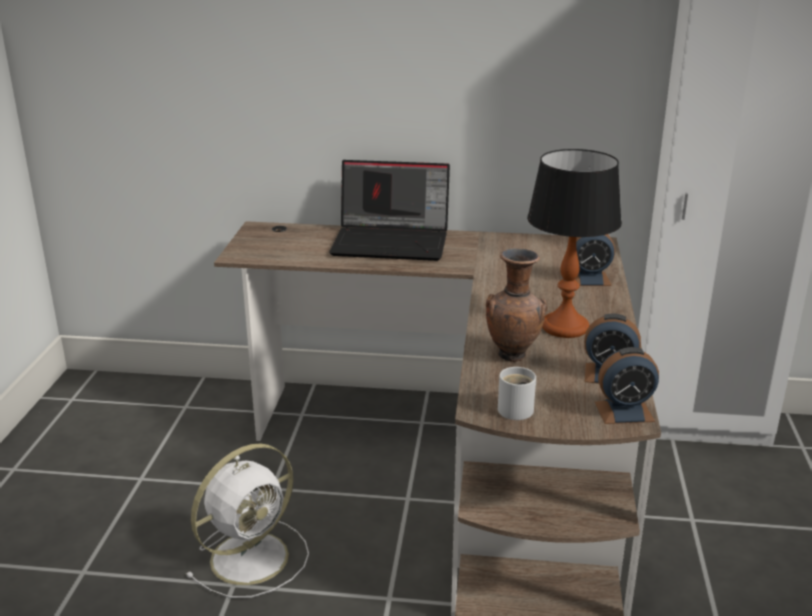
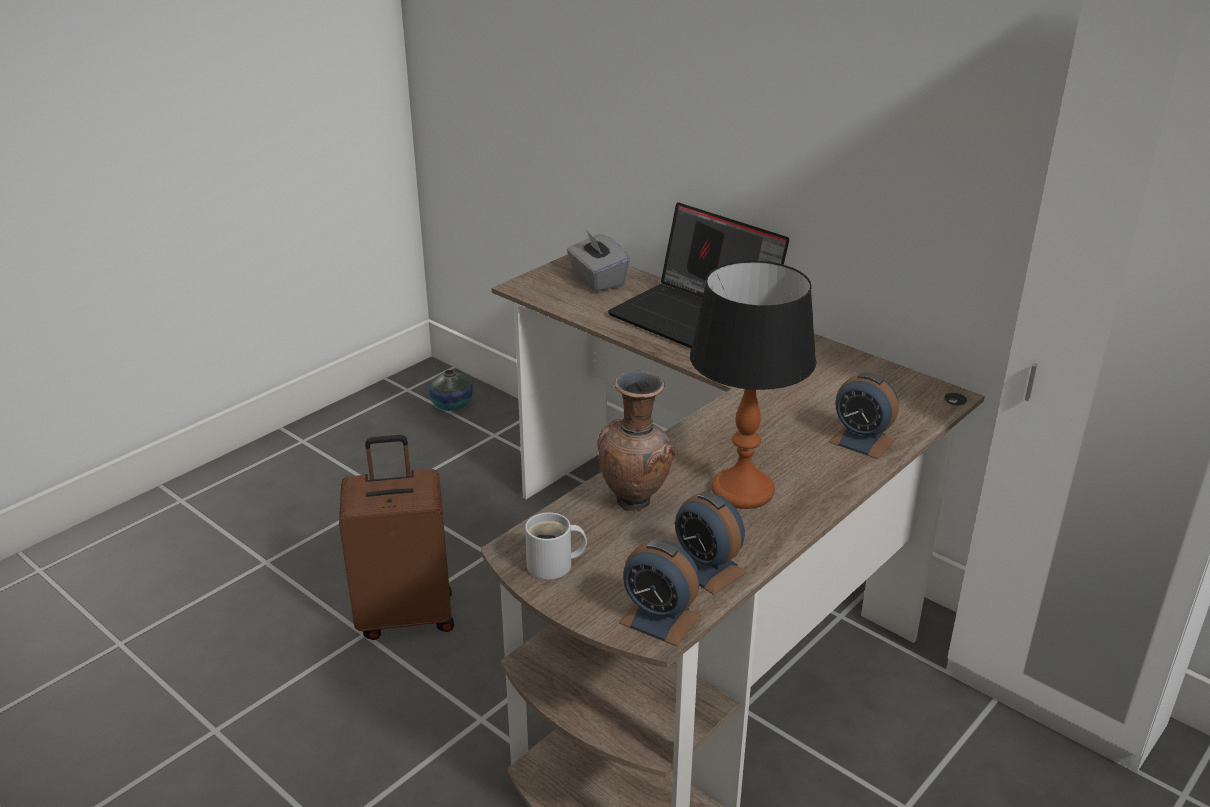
camera: 35 degrees right, 5 degrees up
(125, 398) = (452, 405): none -> vase
(252, 556) = (406, 614): white fan -> brown suitcase
(290, 237) = (597, 280): none -> grey tissue box

